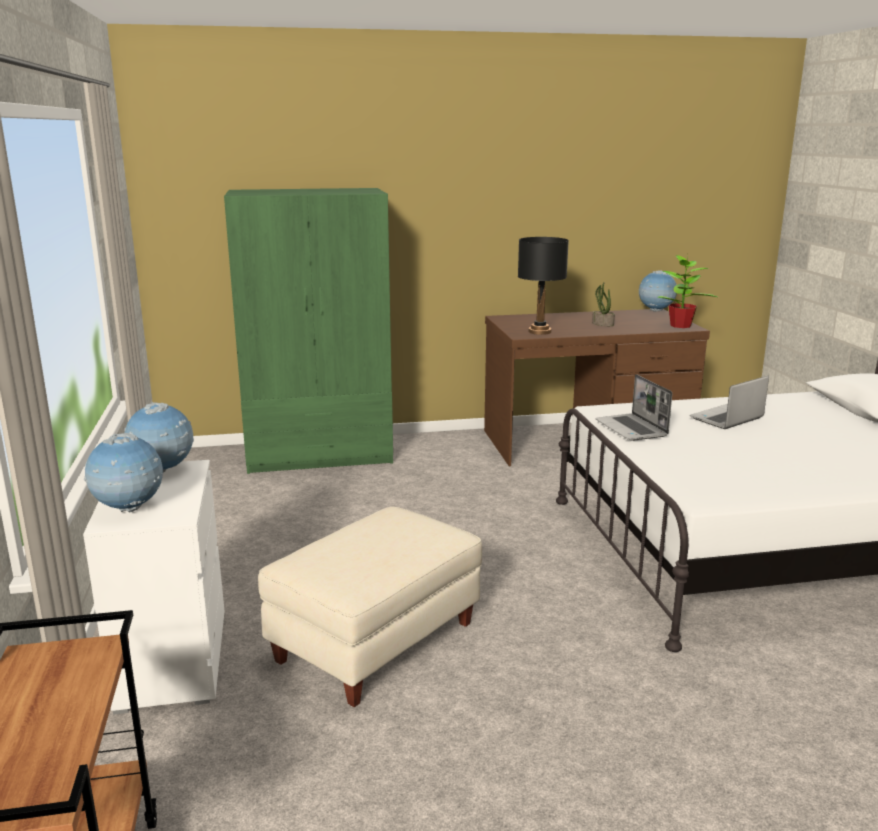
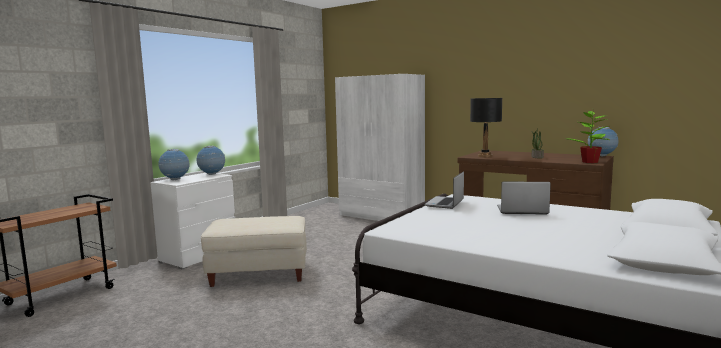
camera: 45 degrees right, 10 degrees down
(320, 454) = (381, 215): green wardrobe -> white wardrobe

